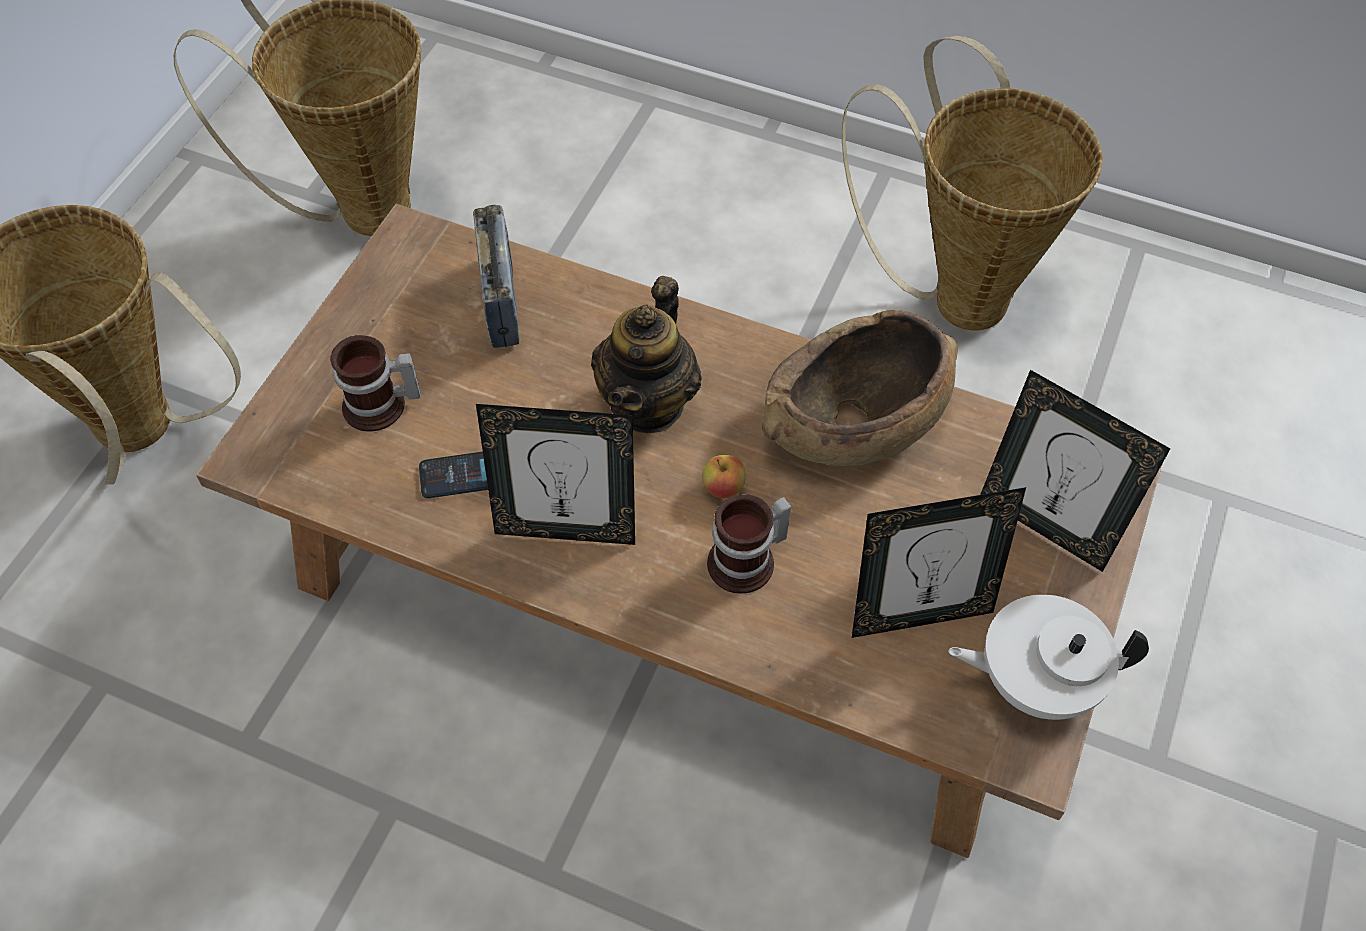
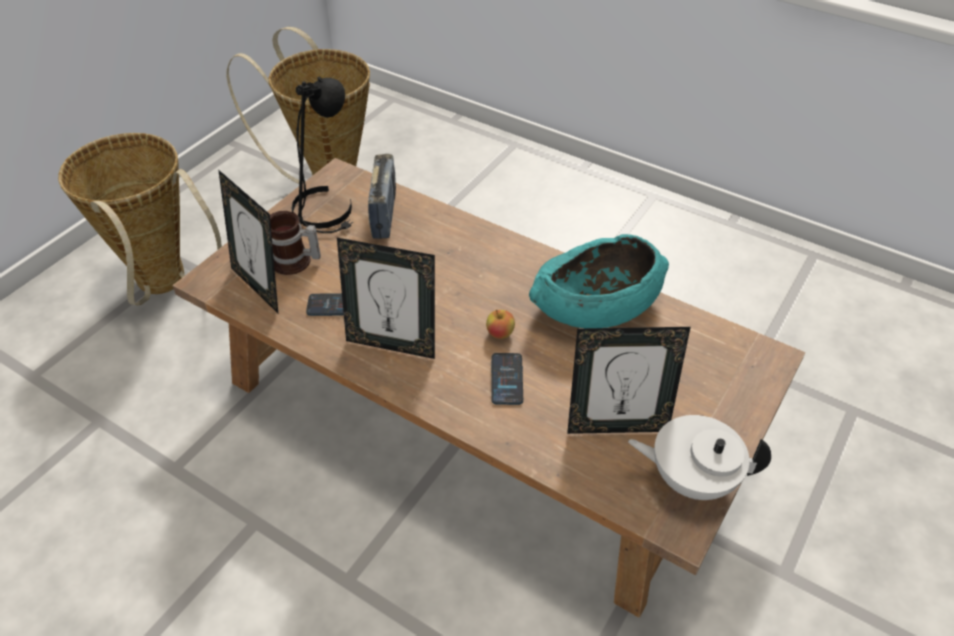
camera: 10 degrees right, 10 degrees down
(406, 306) = (326, 211): none -> black table lamp
(648, 403) = (463, 280): teapot -> none
(748, 563) = (507, 379): mug -> phone
(855, 421) = (596, 306): brown bowl -> turquoise bowl
(956, 293) = (688, 268): basket -> none
(1045, 525) = (714, 383): picture frame -> picture frame (260, 286)

